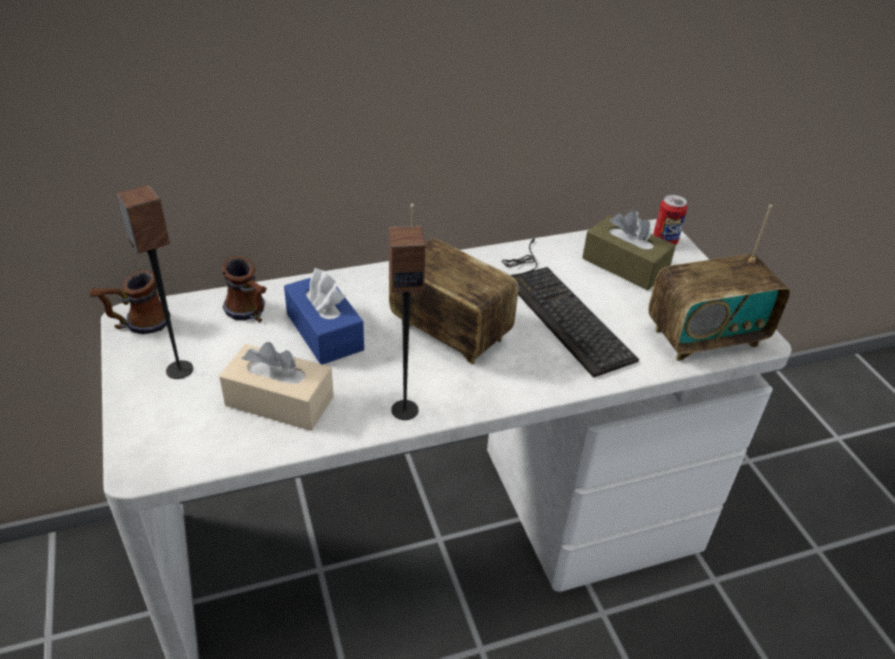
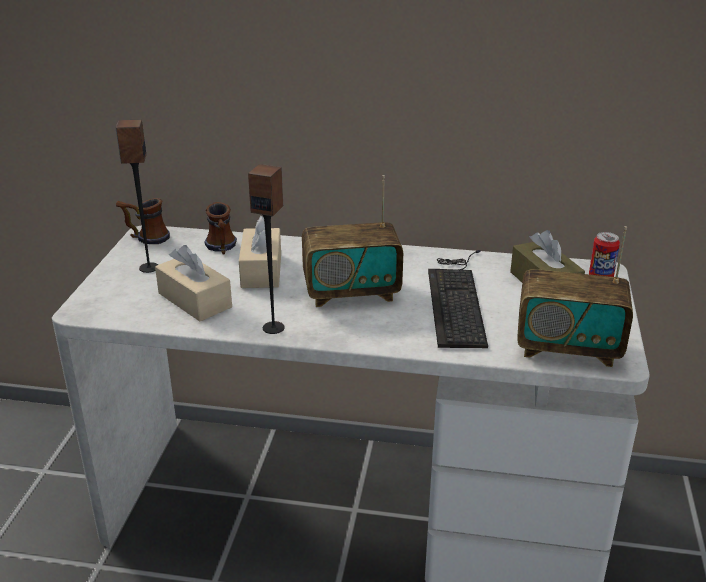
camera: 30 degrees right, 10 degrees down
(324, 332) = (261, 270): blue tissue box -> beige tissue box
(450, 333) = (351, 293): radio -> radio turned 105 degrees clockwise

